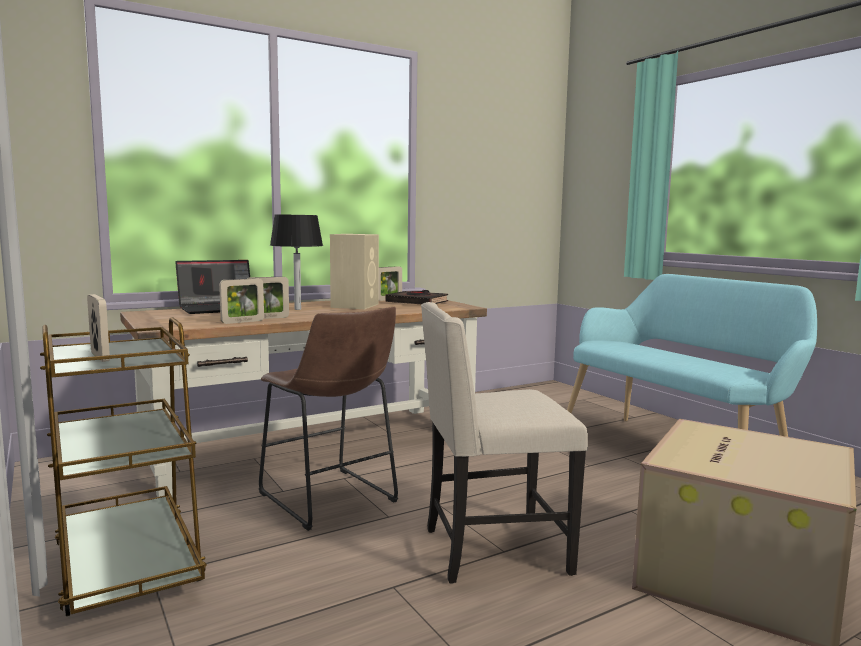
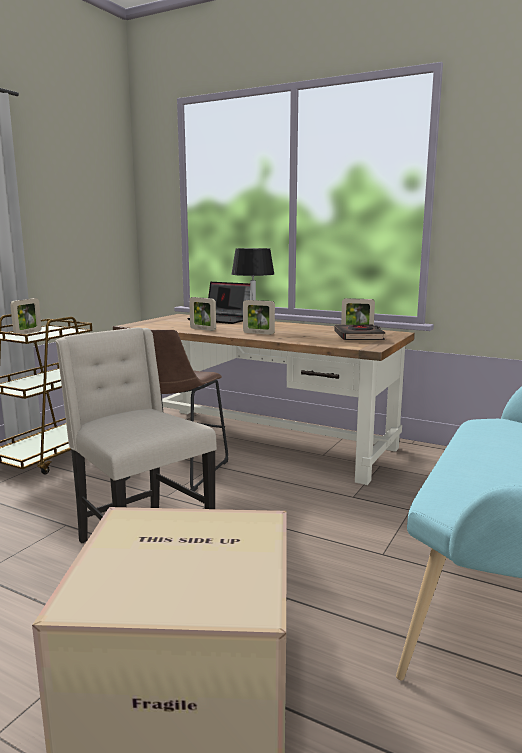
camera: 60 degrees right, 5 degrees up
(242, 322) = (178, 329): picture frame -> picture frame (258, 333)
(355, 305) = (301, 331): beige speaker -> none

